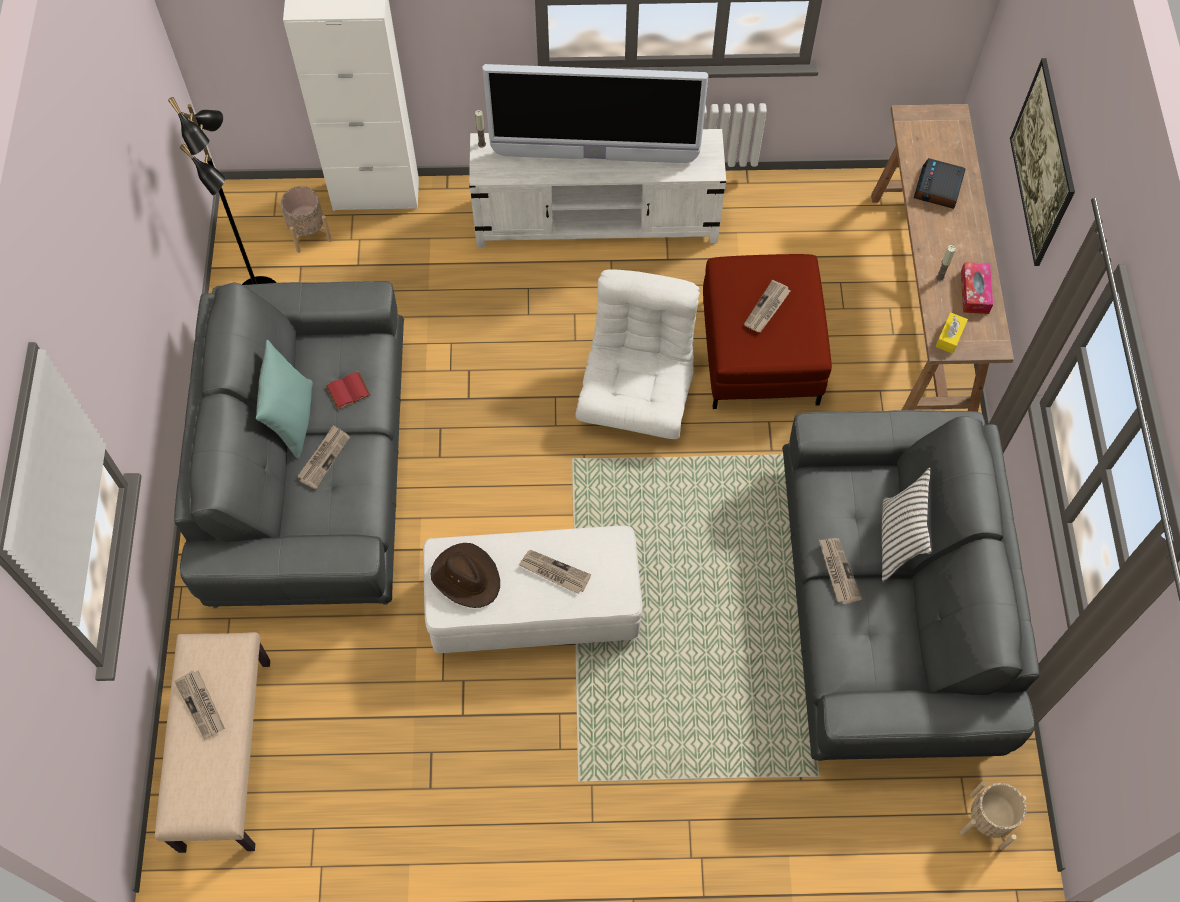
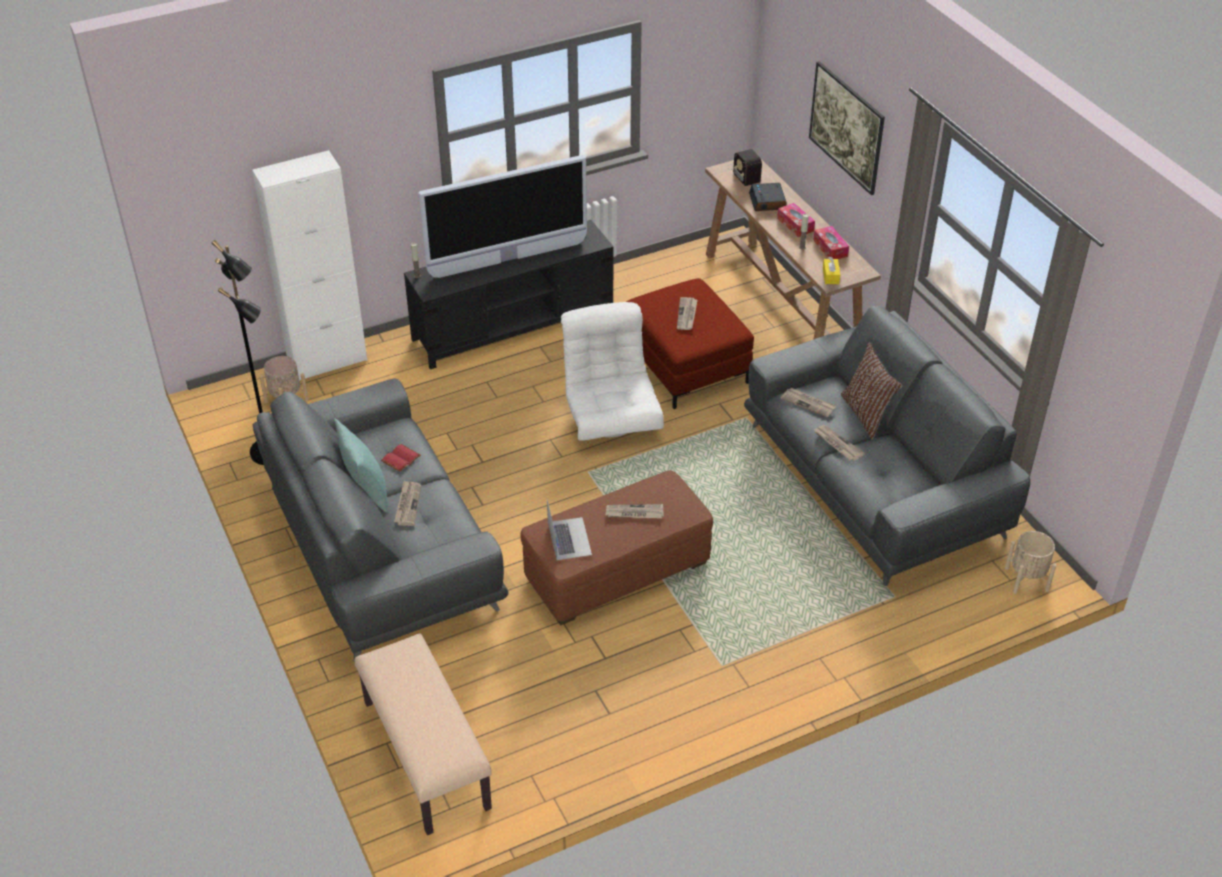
camera: 25 degrees left, 20 degrees down
(202, 705) = (407, 690): newspaper -> newspaper (808, 403)
(466, 577) = (569, 538): brown hat -> laptop
(534, 607) = (617, 571): white ottoman -> brown ottoman
(597, 220) = (514, 326): white tv stand -> black tv stand
(898, 541) = (867, 414): white pillow -> brown pillow
(935, 129) = (744, 172): none -> radio
(952, 238) = (795, 224): none -> tissue box

